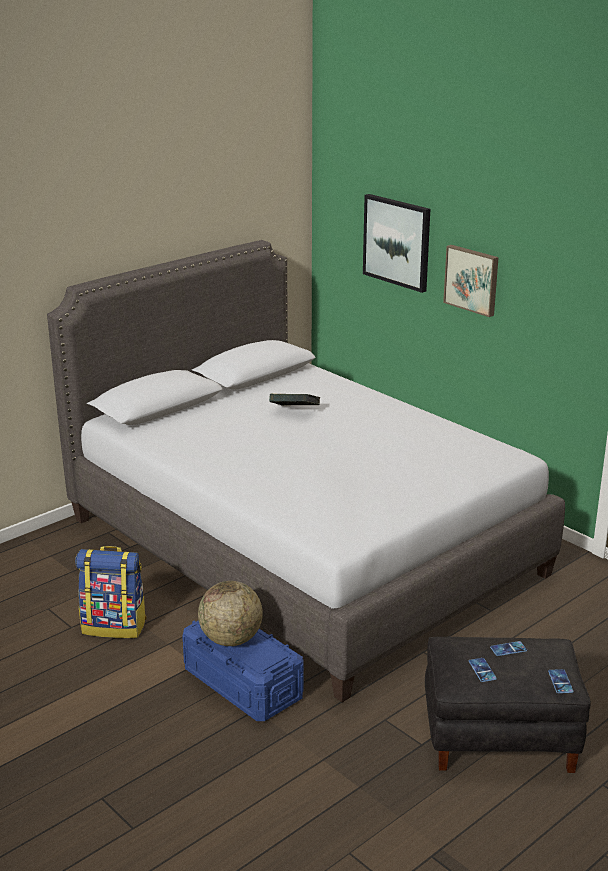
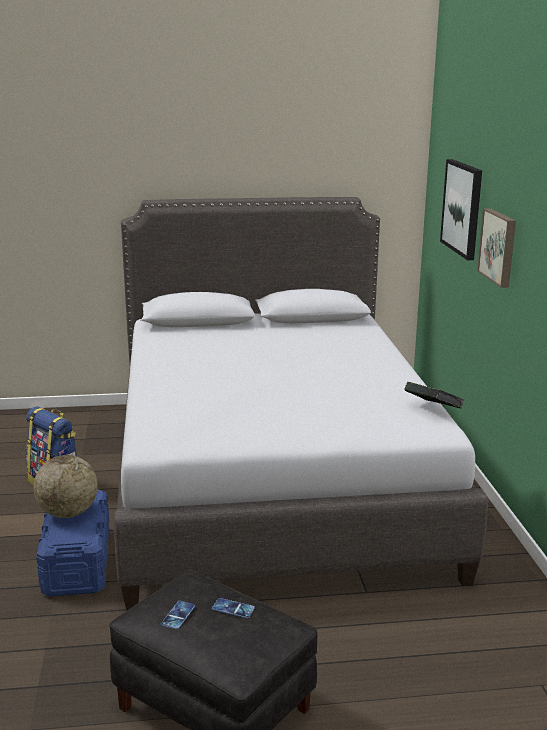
camera: 35 degrees right, 5 degrees down
(294, 412) = (295, 348): book -> book (432, 410)
(560, 681) = (233, 661): phone -> none

